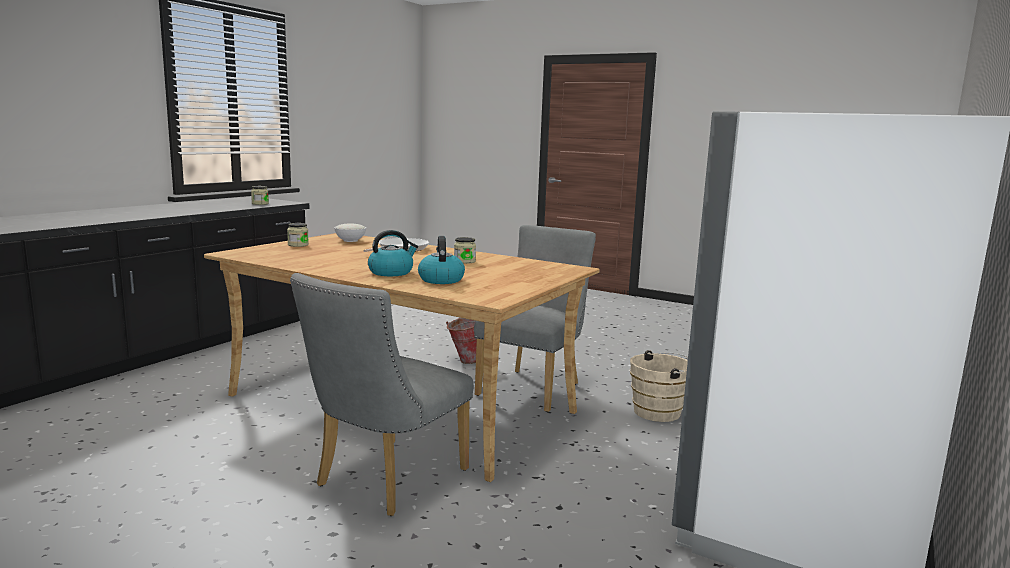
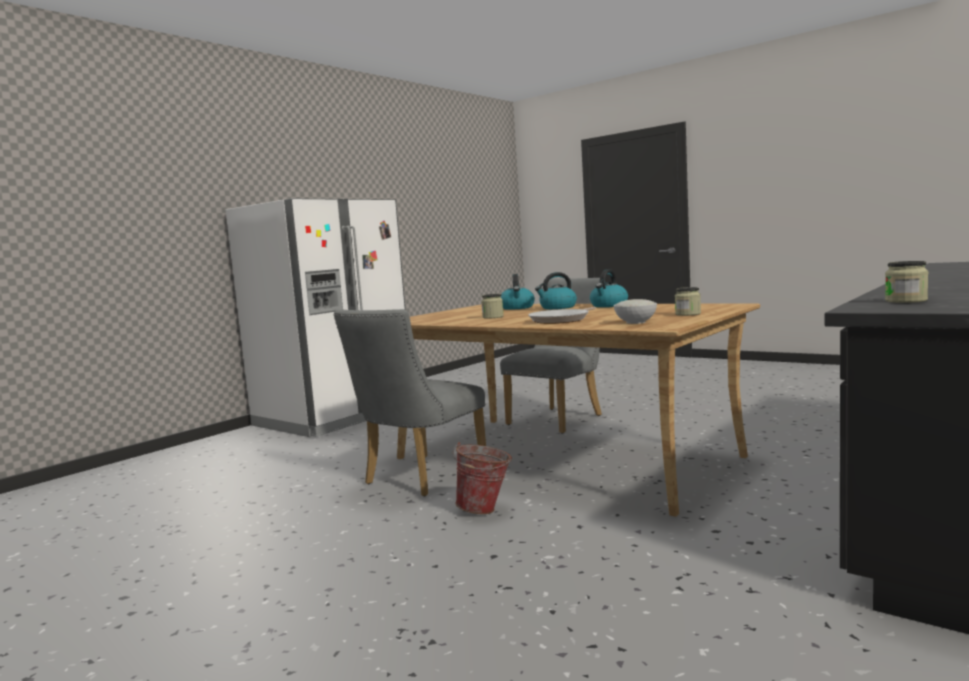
camera: 170 degrees left, 5 degrees down
(332, 268) = (609, 305): none -> kettle
(660, 412) = (318, 462): beige bucket -> none

